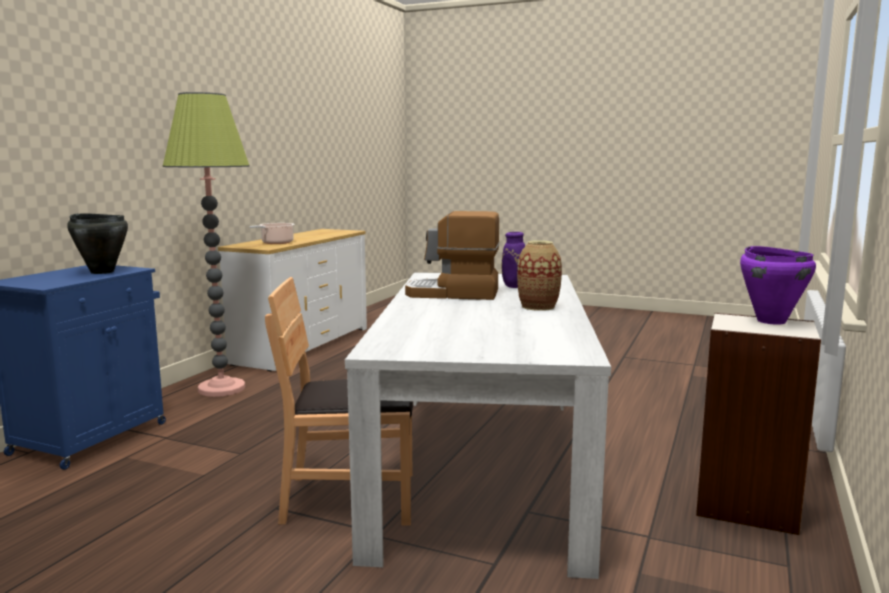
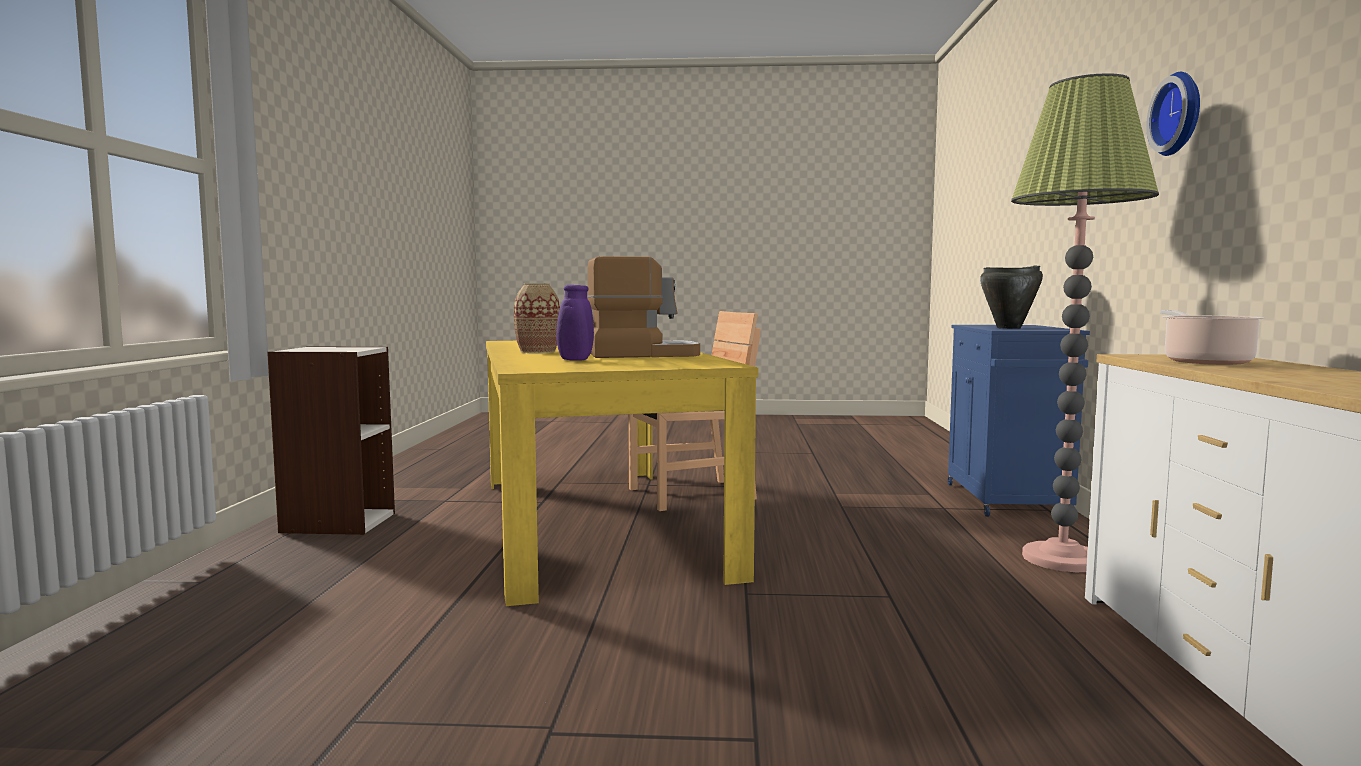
camera: 160 degrees right, 5 degrees down
(151, 113) = (1180, 114): none -> wall clock
(483, 465) = (595, 523): white dining table -> yellow dining table
(771, 321) = (315, 350): purple cooking pot -> none

